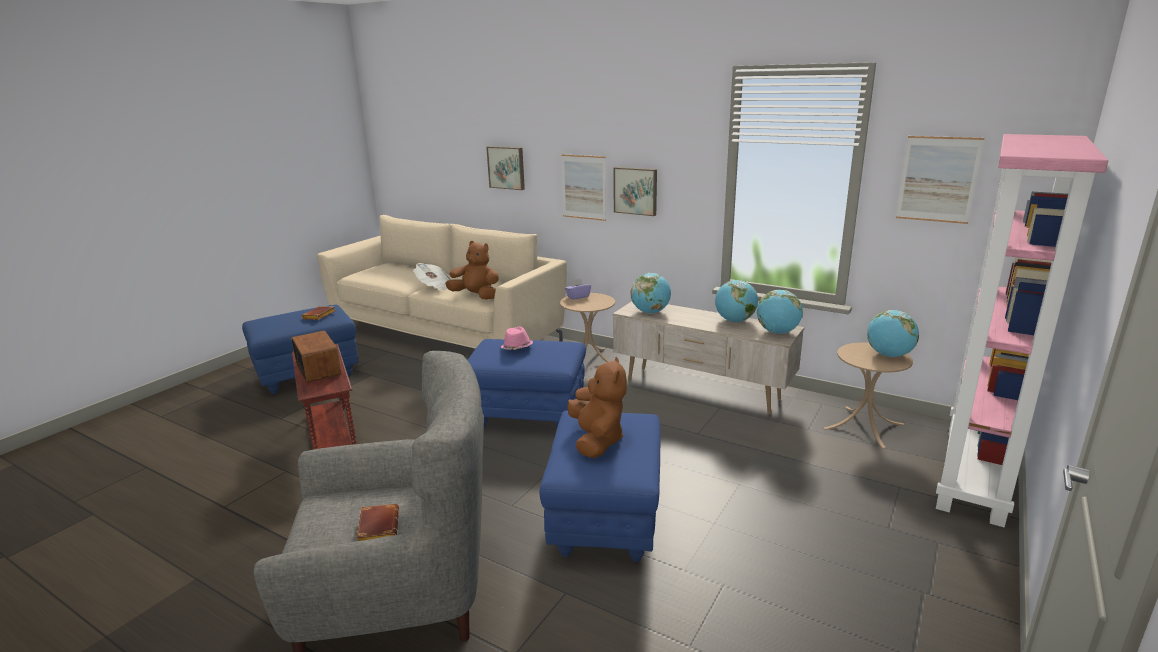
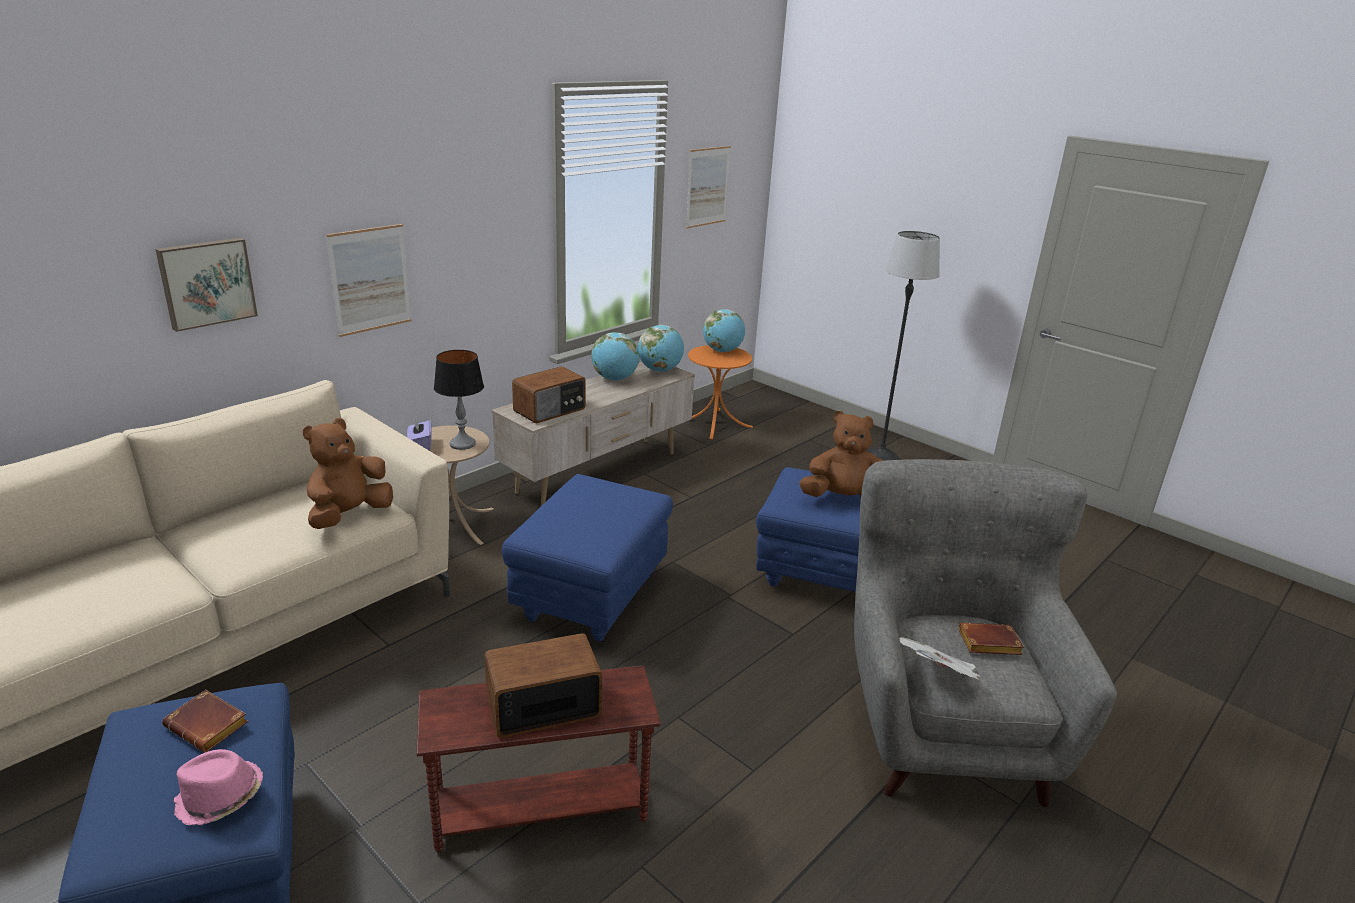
camera: 80 degrees left, 5 degrees up
(434, 286) = (239, 551): newspaper -> newspaper (939, 676)
(517, 348) = (578, 514): pink hat -> pink hat (219, 798)
(588, 304) = (462, 444): none -> table lamp
(636, 190) = (451, 264): picture -> none
(650, 312) = (550, 410): globe -> radio
(864, 426) = (715, 423): beige side table -> orange side table
(919, 546) = (881, 457): none -> floor lamp
(975, 474) = (799, 410): pink bookcase -> none

